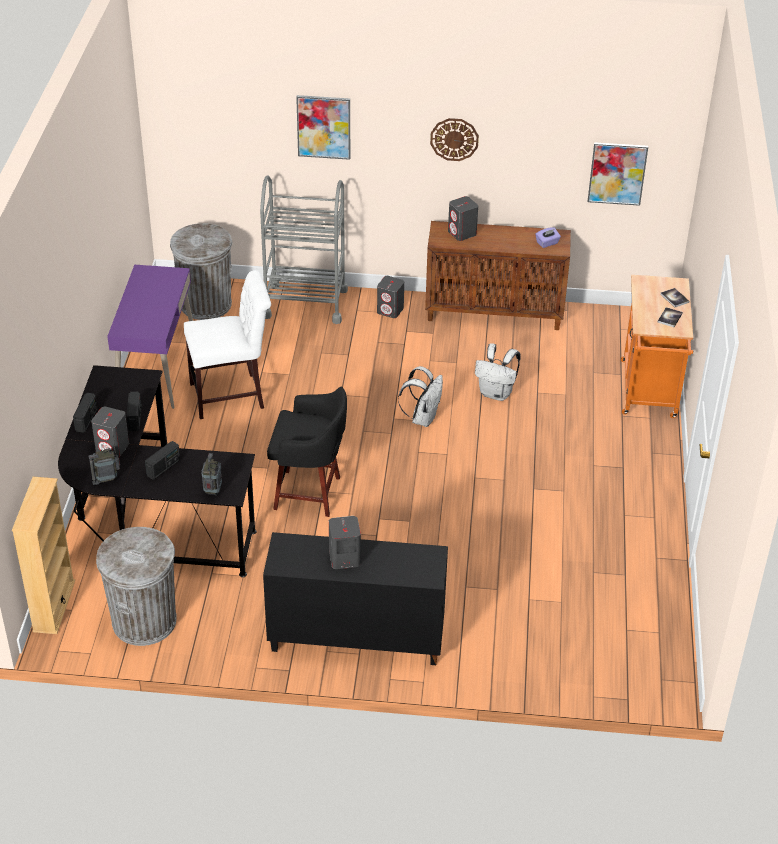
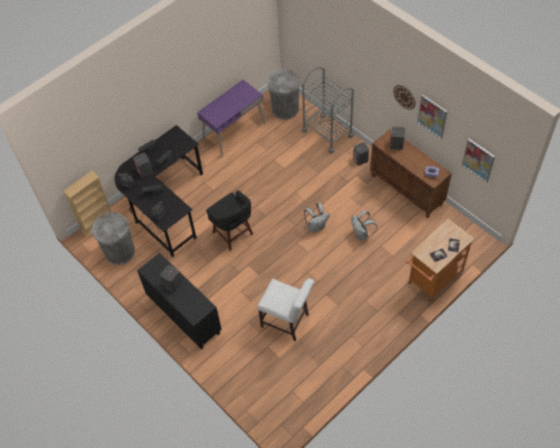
camera: 45 degrees right, 15 degrees up
(232, 395) = (250, 164): white chair -> white chair (287, 322)
(323, 127) = (349, 57): picture -> picture (432, 116)

